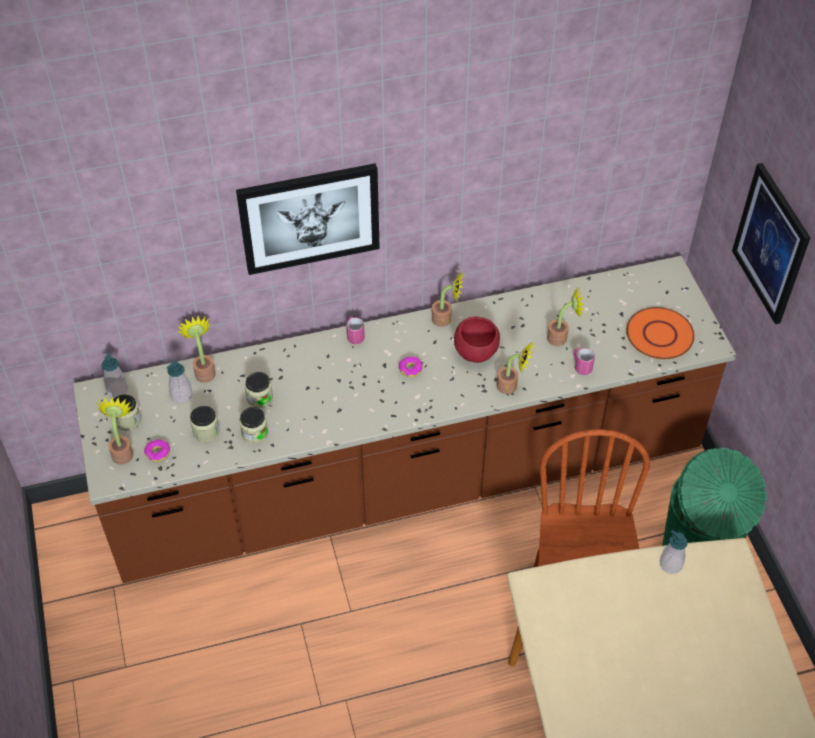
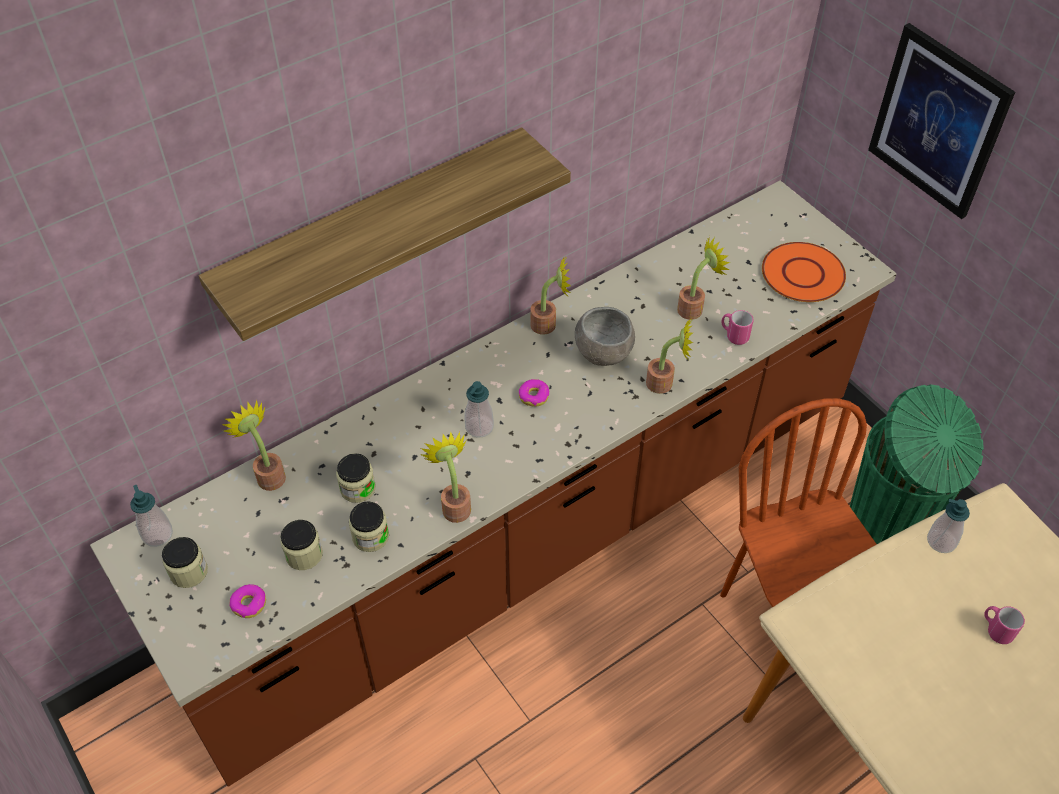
camera: 20 degrees left, 0 degrees up
(123, 451) = (198, 617): potted plant -> potted plant (454, 505)
(181, 395) = (250, 515): soap dispenser -> soap dispenser (479, 427)
(309, 217) = (373, 227): picture -> shelf
(354, 336) = (445, 374): pink mug -> pink mug (996, 630)
(475, 352) = (603, 353): red bowl -> grey bowl

